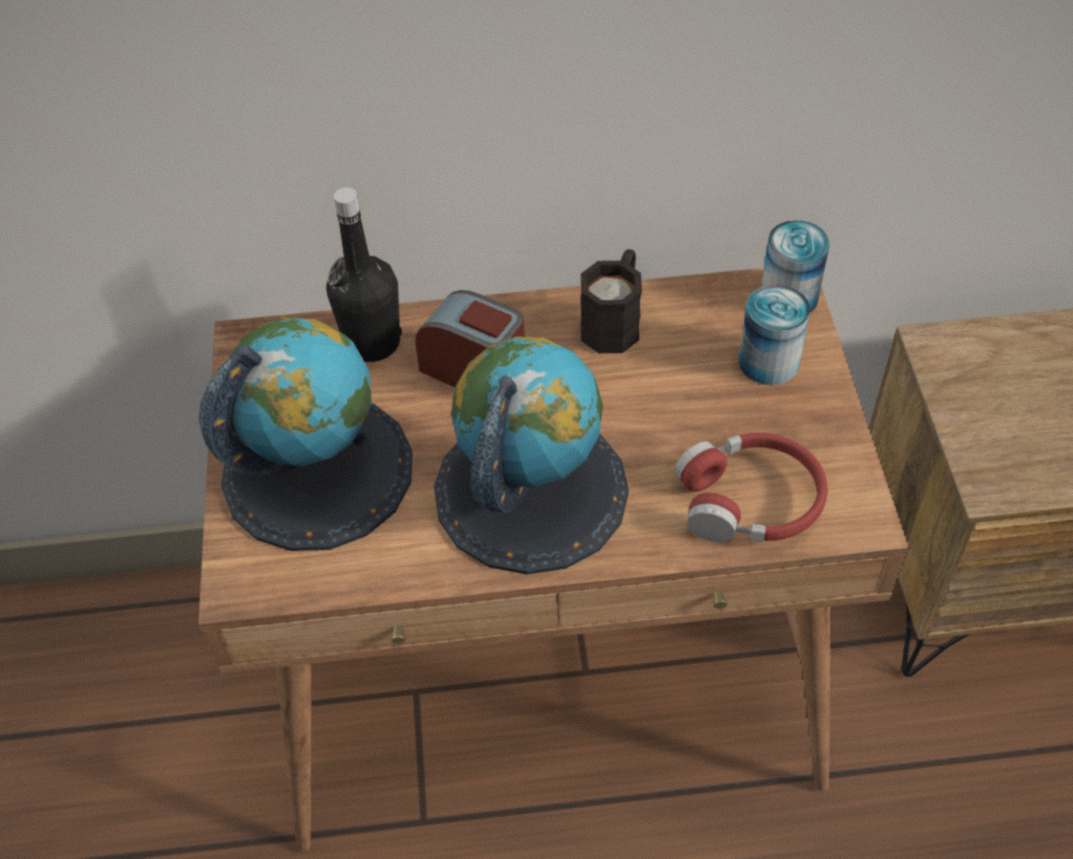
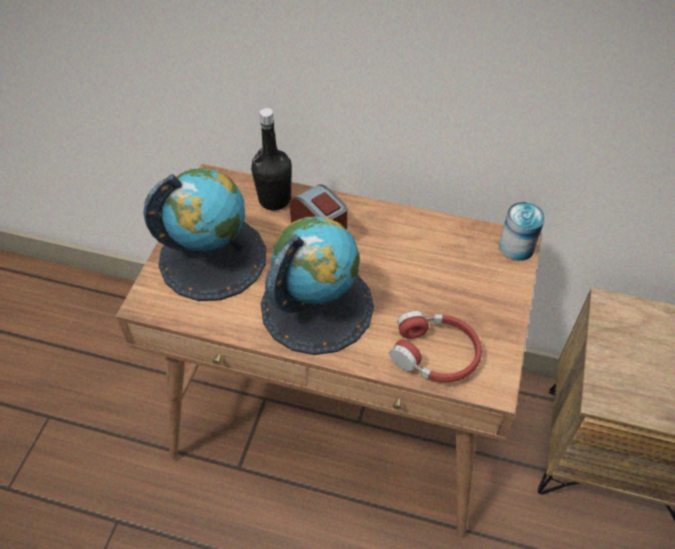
camera: 20 degrees right, 0 degrees up
(614, 321) = (409, 229): black mug -> none
(768, 362) = (485, 280): can -> none

